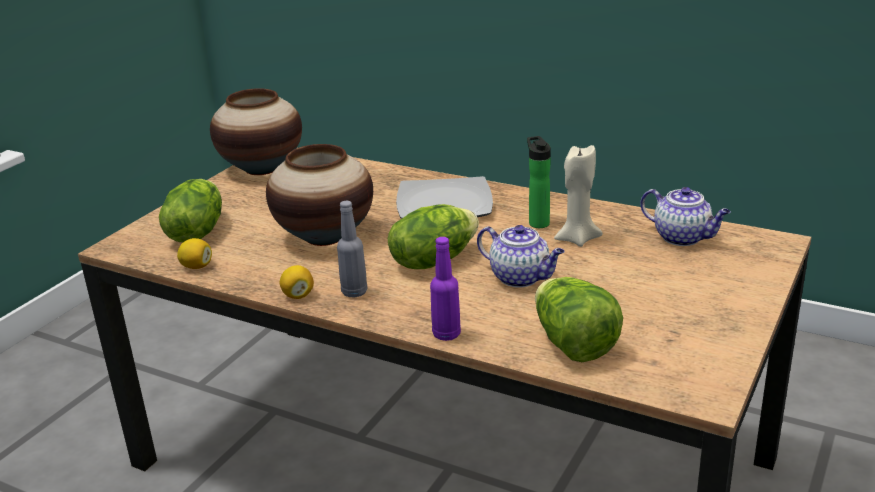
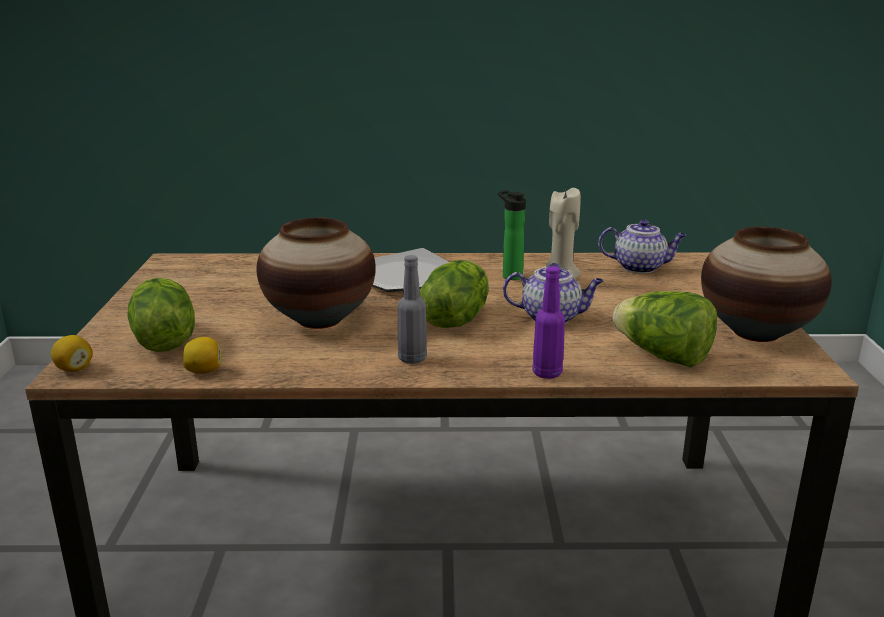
camera: 30 degrees left, 5 degrees down
(262, 168) = (172, 275): vase -> vase (756, 332)
(298, 295) = (356, 373): lemon -> lemon (74, 369)

